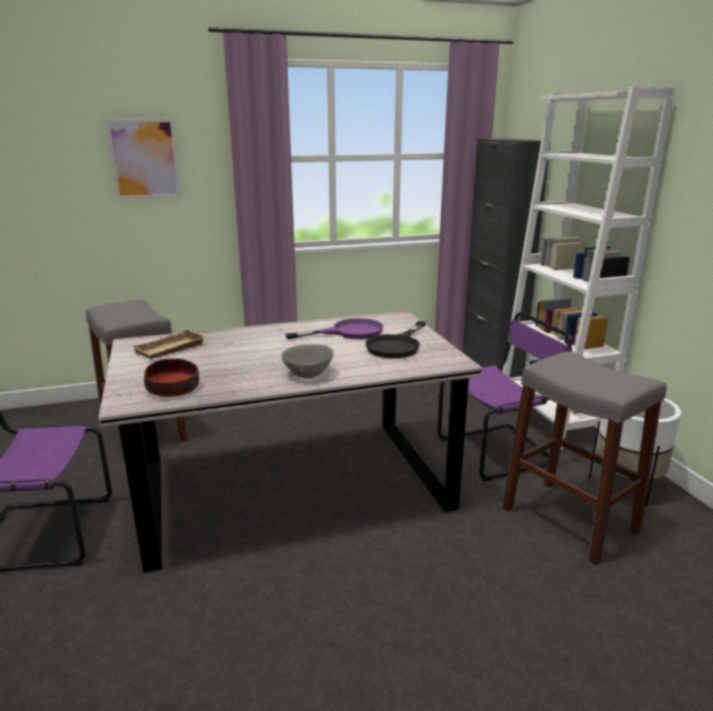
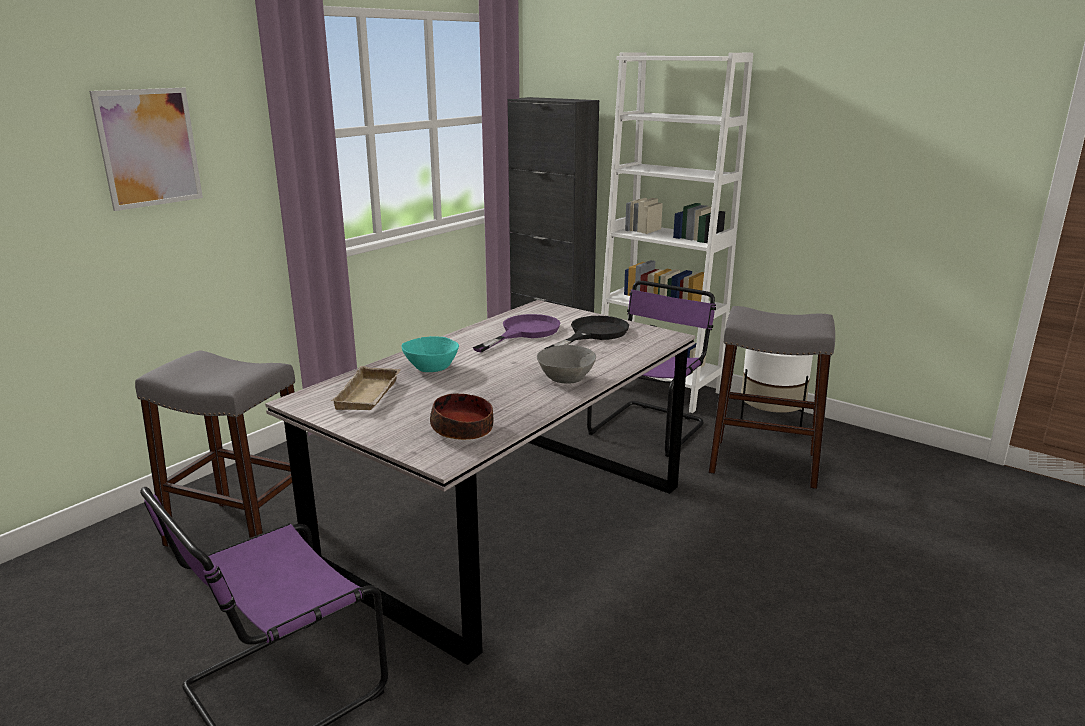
camera: 35 degrees left, 0 degrees up
(239, 342) = (432, 368): none -> turquoise bowl
(397, 345) = (592, 334): black frying pan -> black frying pan turned 135 degrees counterclockwise

